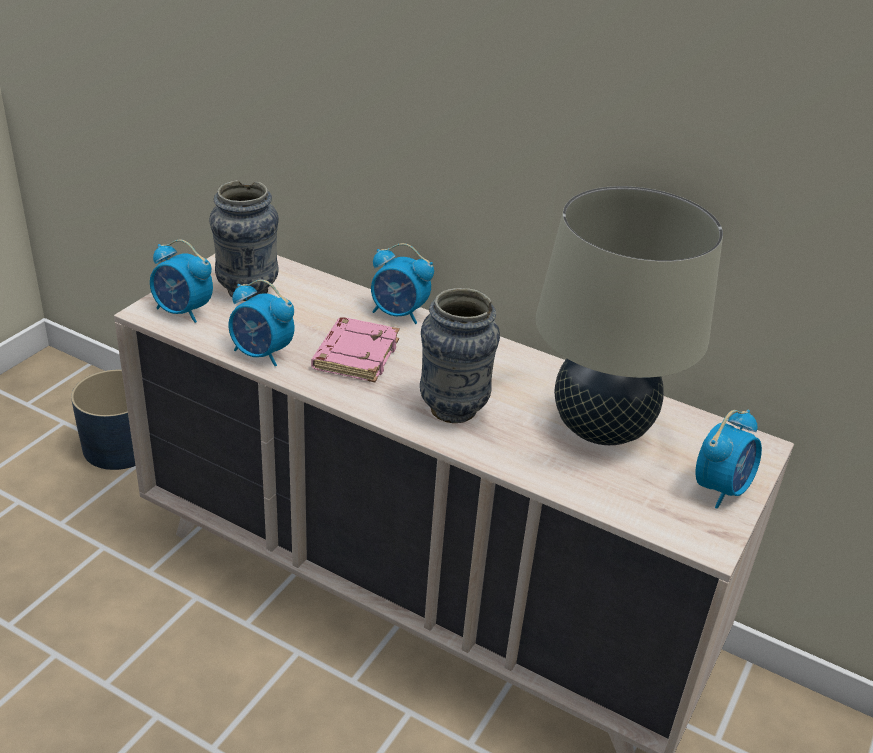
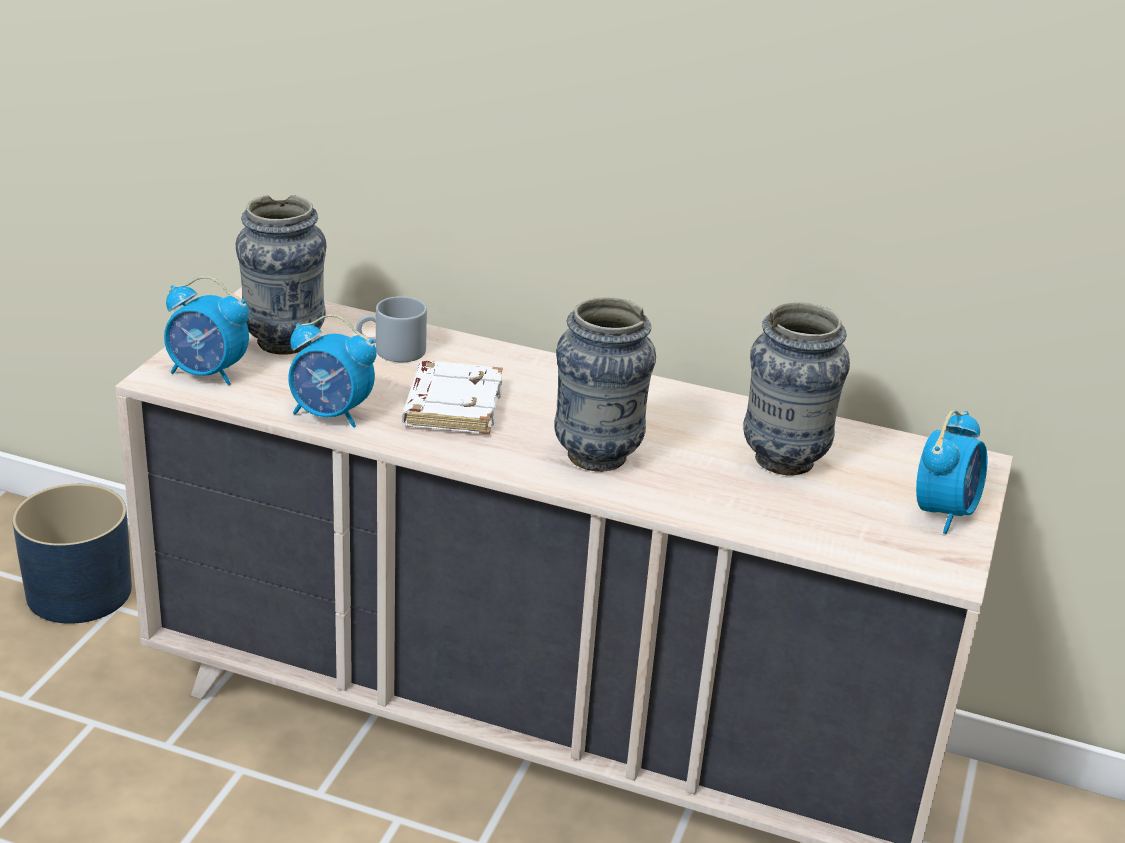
camera: 10 degrees left, 5 degrees down
(324, 305) = (391, 351): none -> grey mug
(355, 355) = (451, 405): pink book -> white book
(399, 314) = (490, 354): alarm clock -> none
(601, 428) = (783, 460): beige table lamp -> vase

